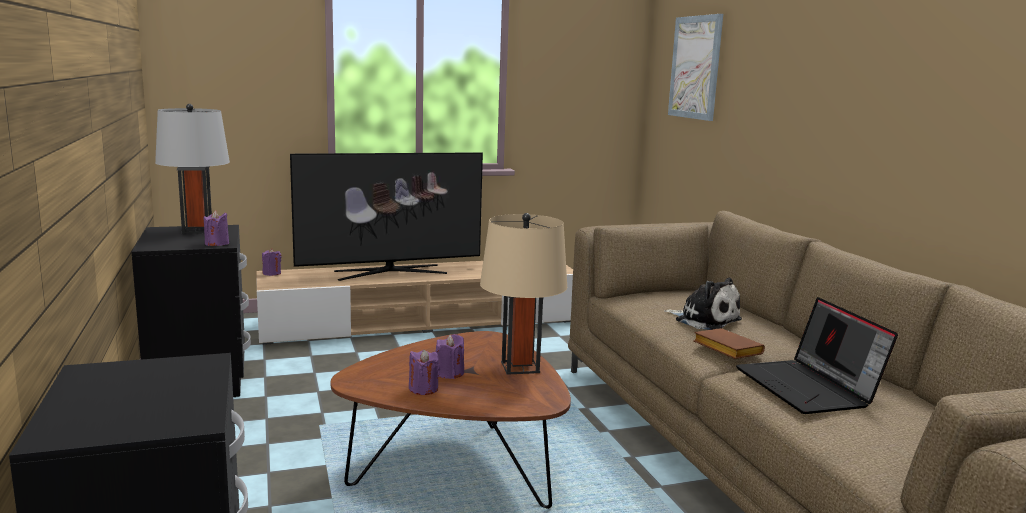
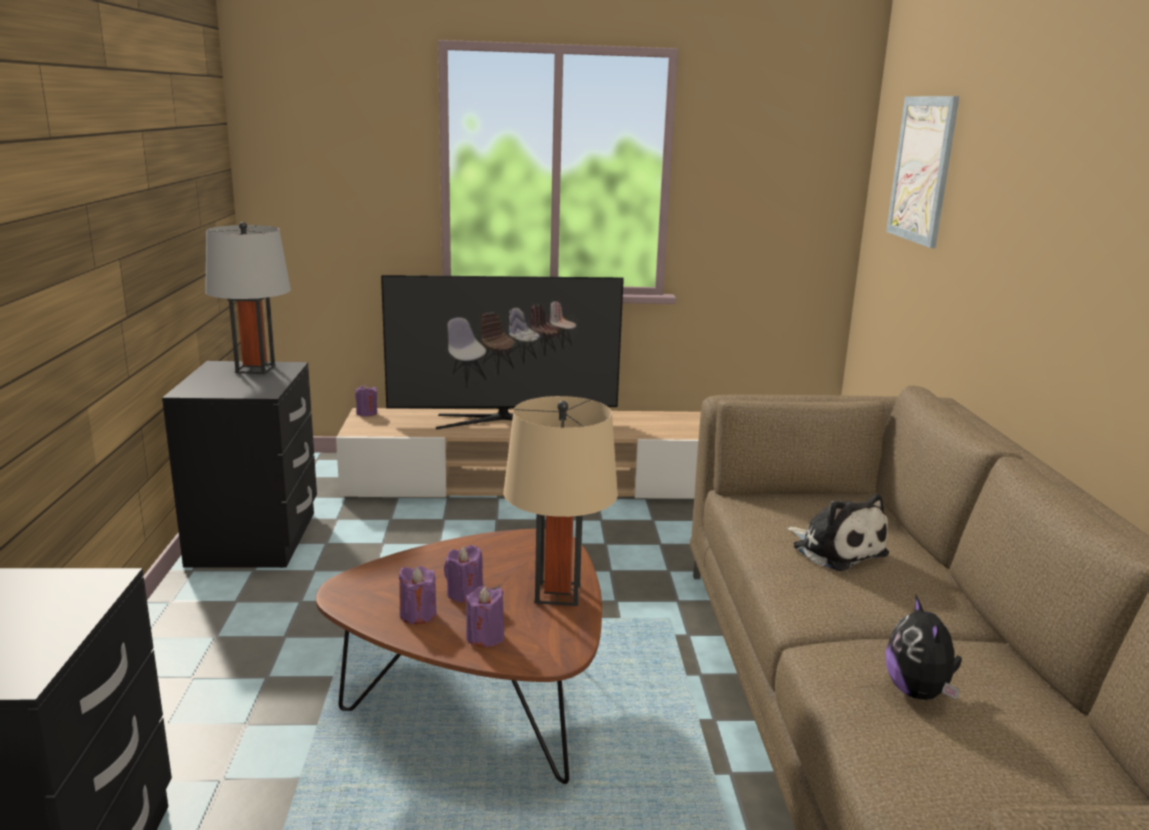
camera: 15 degrees right, 5 degrees up
(217, 244) = (260, 391): purple candle -> purple candle (485, 637)
(725, 349) = (834, 604): brown book -> none
(809, 388) = (919, 692): laptop -> plush toy

